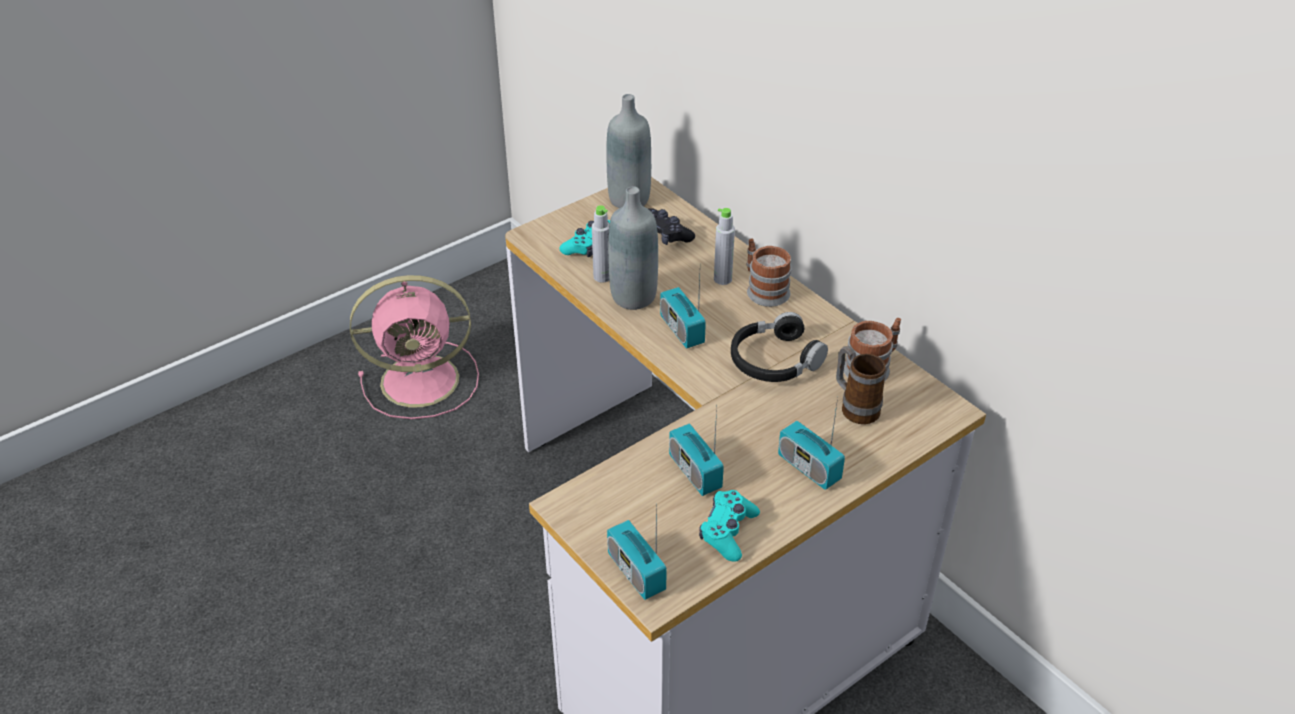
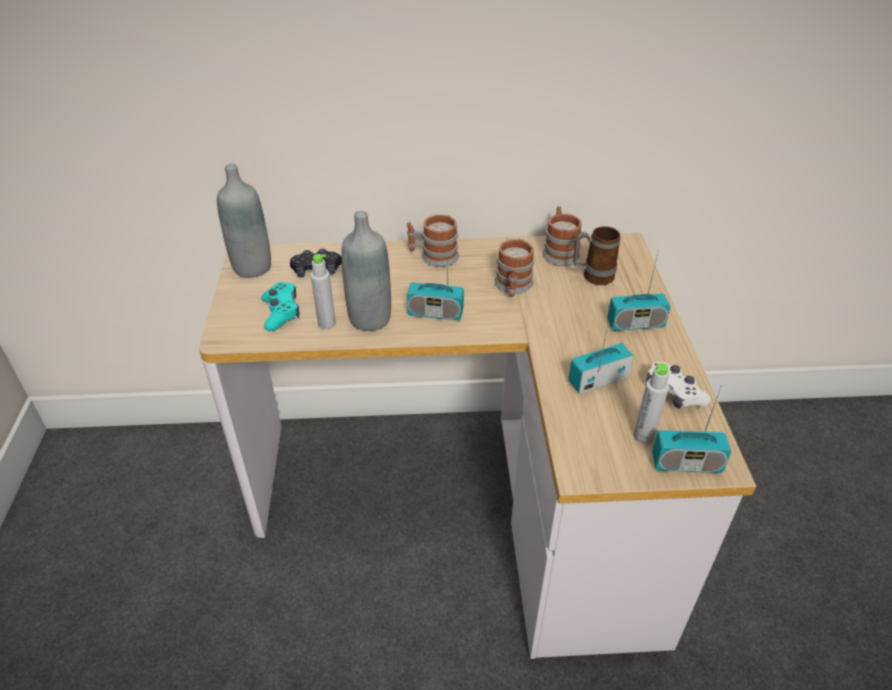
camera: 55 degrees left, 0 degrees up
(424, 380) = (104, 568): pink fan -> none
(695, 472) = (598, 380): radio -> radio turned 150 degrees clockwise
(722, 279) = (401, 268): grey bottle -> grey bottle (643, 436)
(728, 532) = (673, 393): turquoise game controller -> white game controller
(774, 360) = (513, 287): black headphones -> mug

